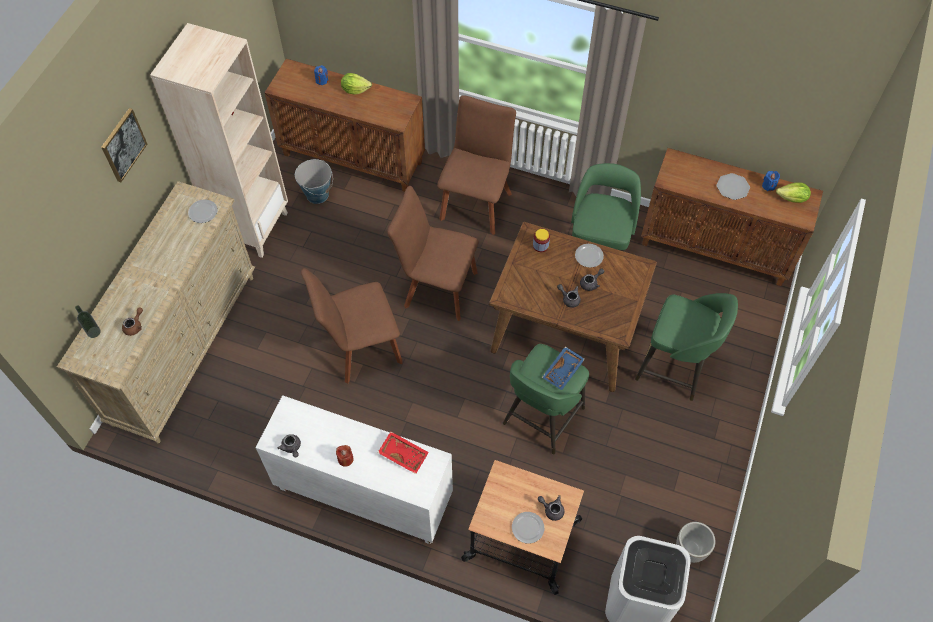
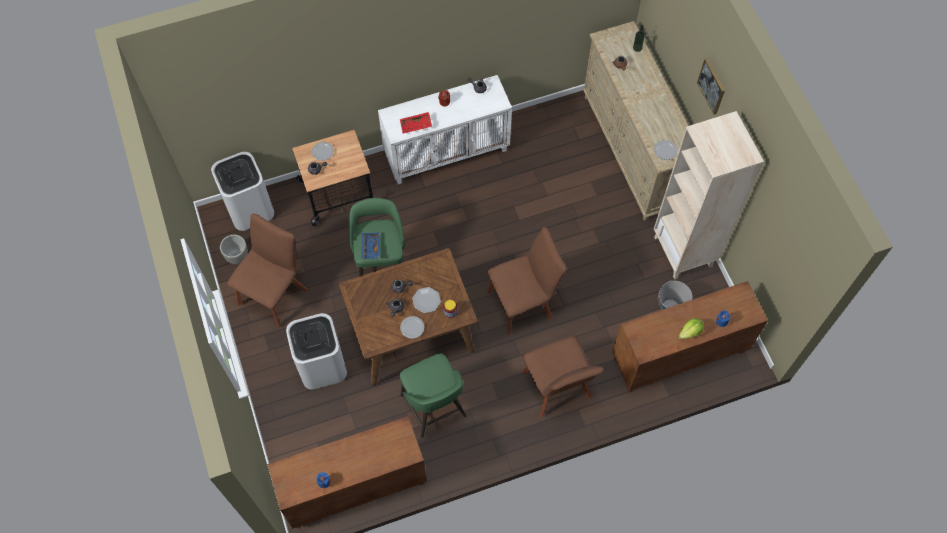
camera: 140 degrees right, 5 degrees up
(360, 348) = (531, 227): brown chair -> brown chair (274, 293)
(675, 367) = (321, 365): green stool -> white trash can
(732, 187) = (350, 459): plate -> plate (426, 300)
(792, 199) = (299, 483): lettuce -> none

